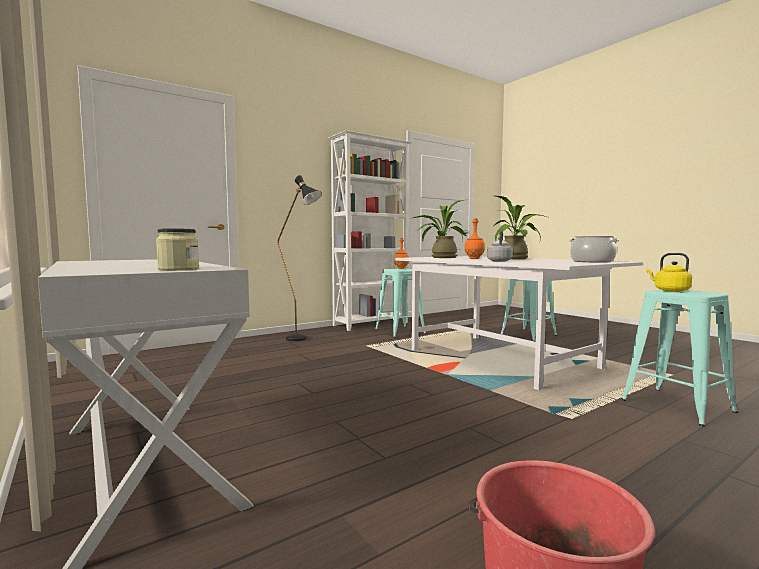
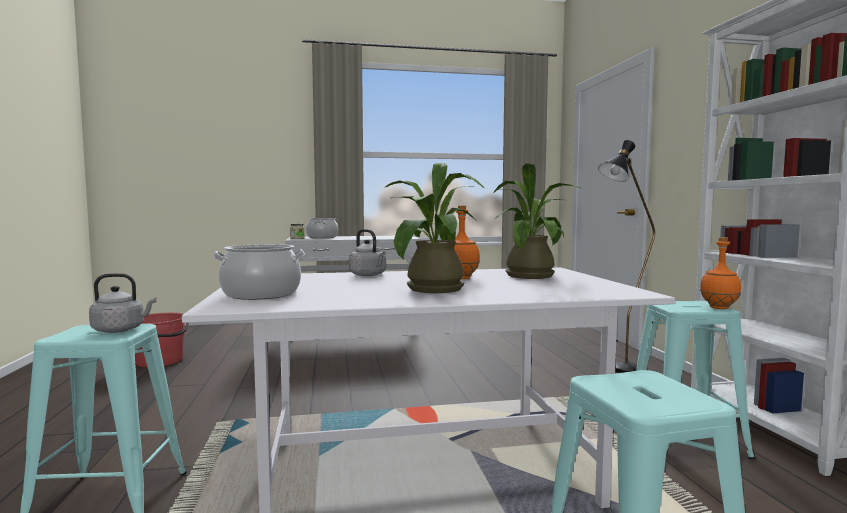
camera: 115 degrees right, 0 degrees up
(130, 267) = (322, 237): none -> cooking pot
(669, 290) = (121, 330): yellow kettle -> grey kettle

